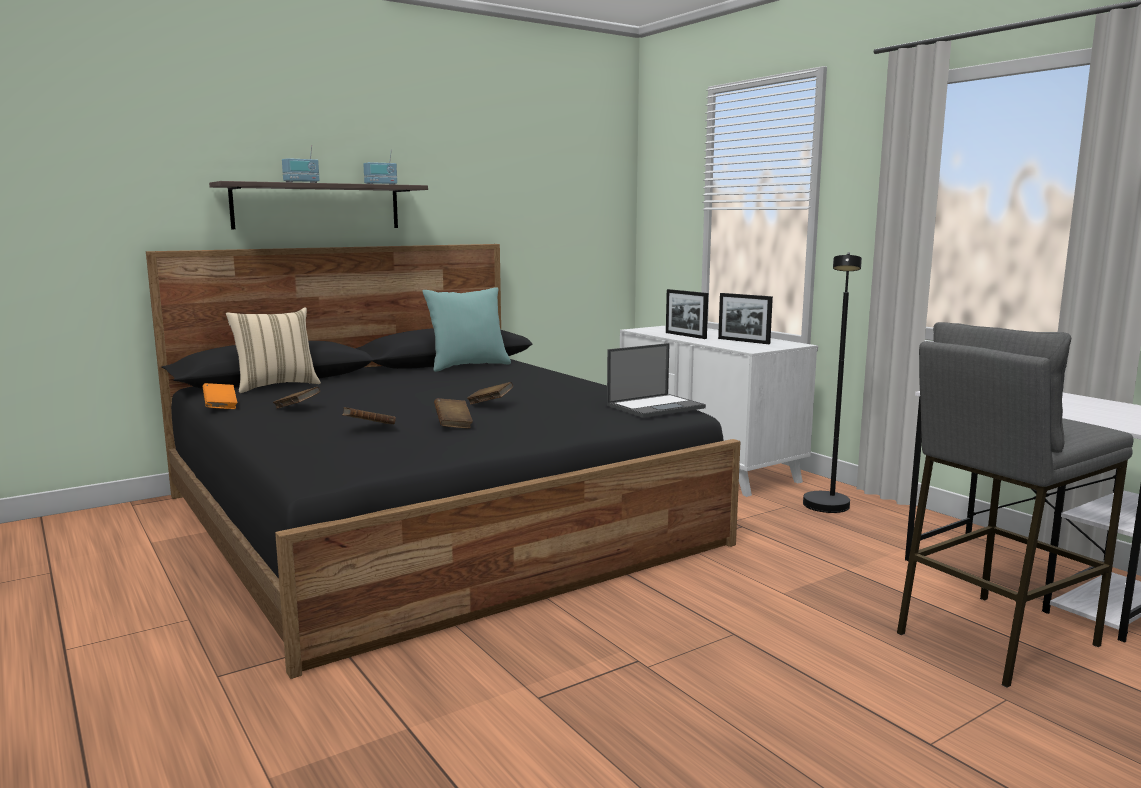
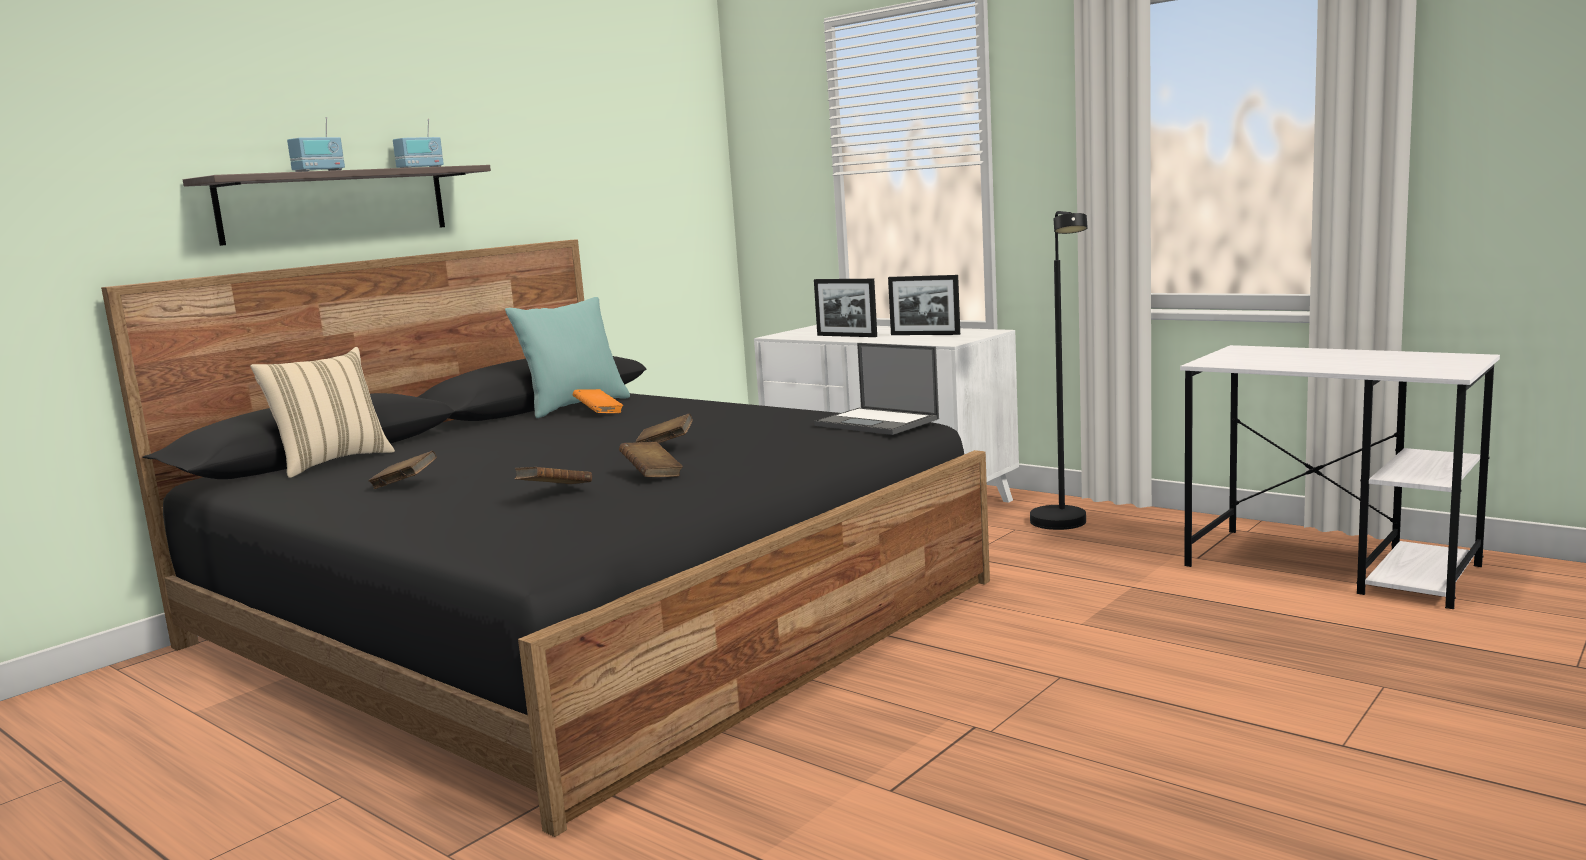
camera: 15 degrees left, 0 degrees up
(220, 406) = (285, 498): orange book -> orange book (599, 413)
(656, 406) = (878, 422): laptop -> laptop turned 90 degrees clockwise
(994, 638) = (1329, 629): grey stool -> none

